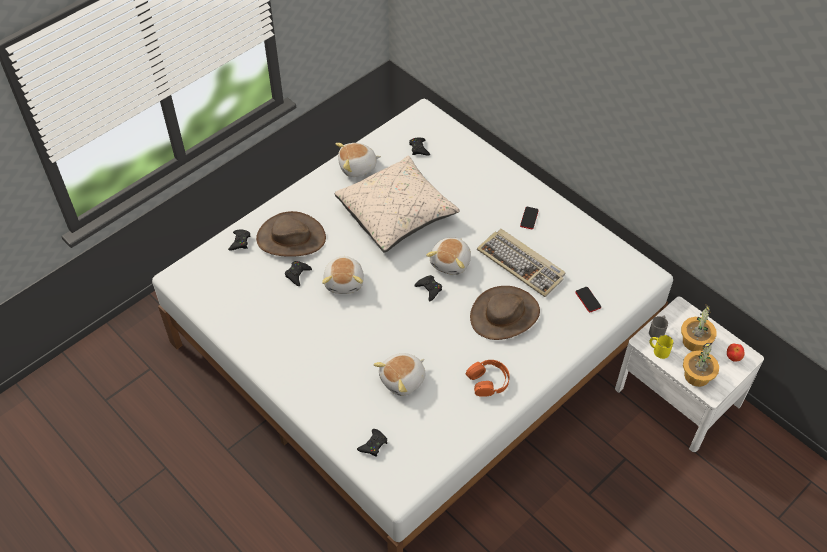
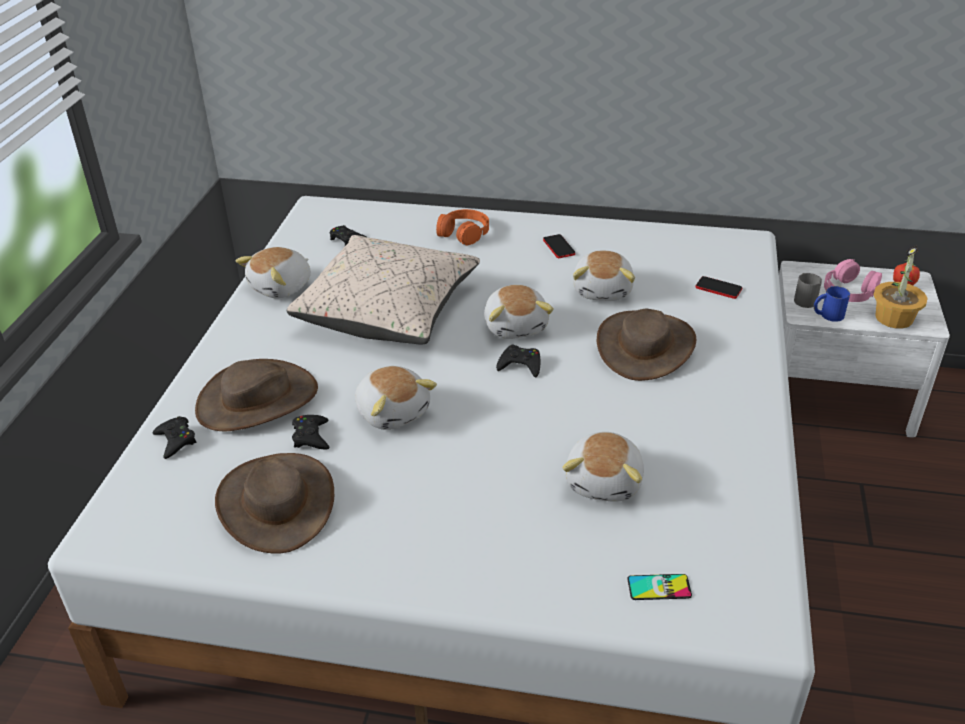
camera: 35 degrees left, 15 degrees down
(256, 302) = (277, 502): none -> brown hat
(373, 445) = (659, 587): black game controller -> phone
(488, 381) = (713, 423): orange headphones -> orange headphones (464, 233)
(522, 264) = (603, 290): keyboard -> plush toy
(658, 350) = (827, 315): yellow mug -> blue mug
(694, 341) = (849, 290): potted plant -> pink headphones

